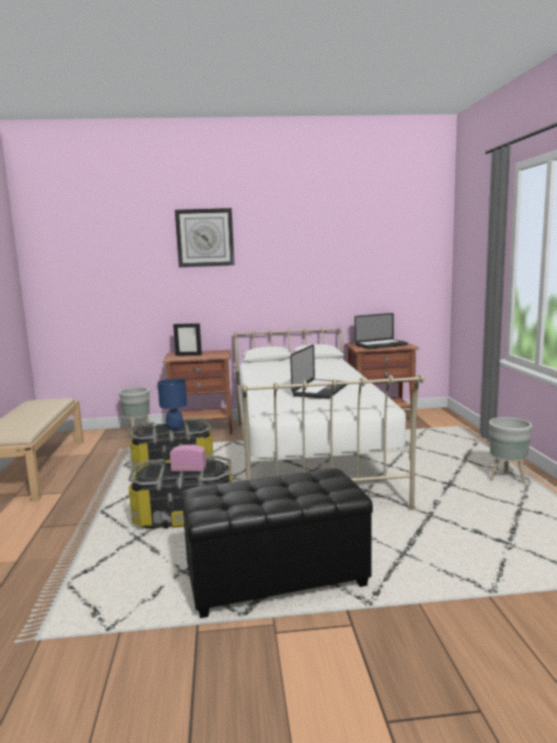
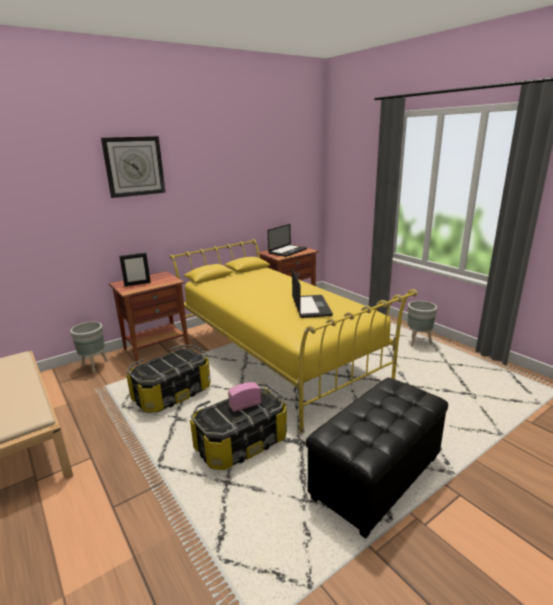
camera: 30 degrees left, 10 degrees up
(175, 428) = (172, 361): blue table lamp -> none
(307, 458) = (276, 357): white bed -> yellow bed

